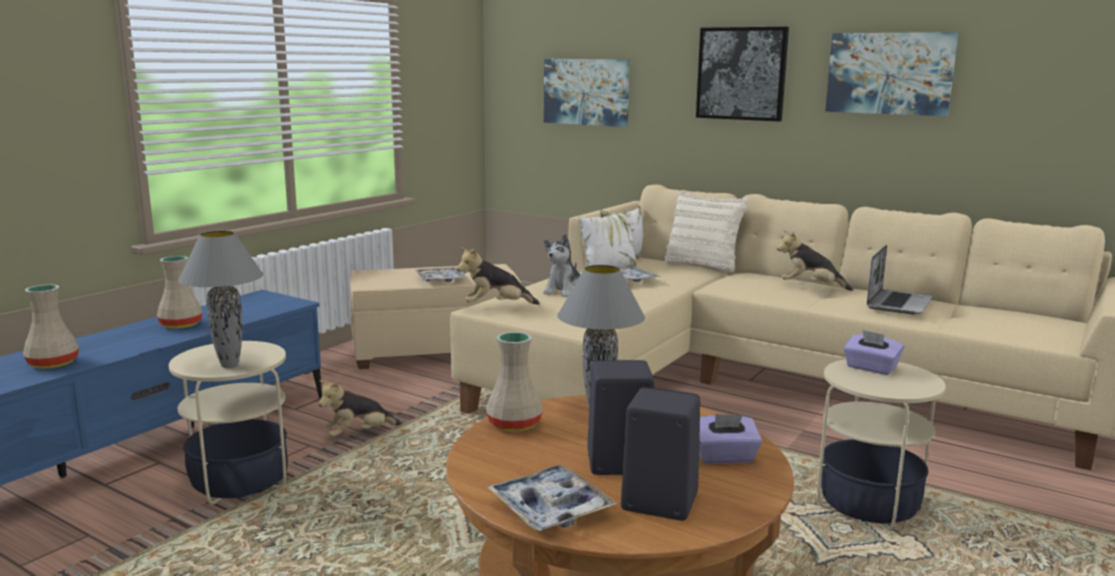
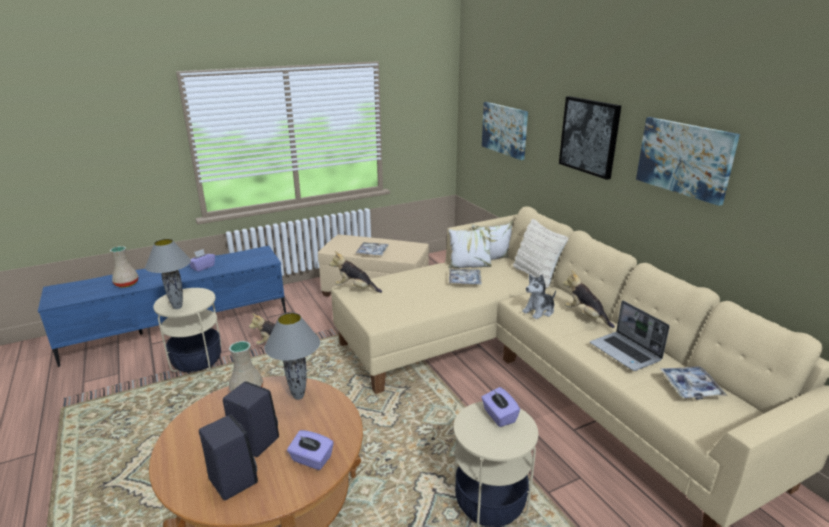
camera: 30 degrees right, 10 degrees up
(181, 325) = (202, 267): beige vase -> purple tissue box
(550, 508) = (182, 462): tray -> tray (690, 387)
(564, 291) = (412, 283): plush toy -> plush toy (539, 311)
(898, 303) = (626, 352): laptop -> laptop turned 90 degrees clockwise

